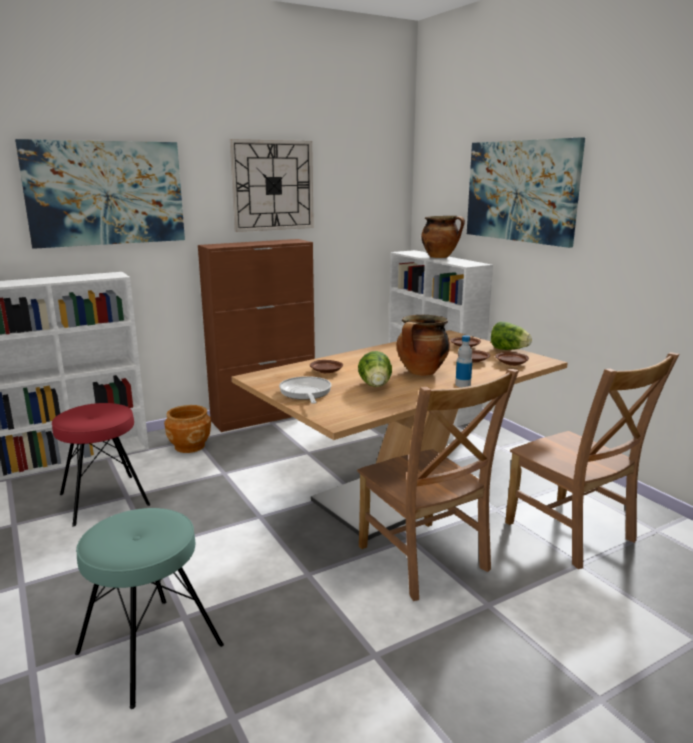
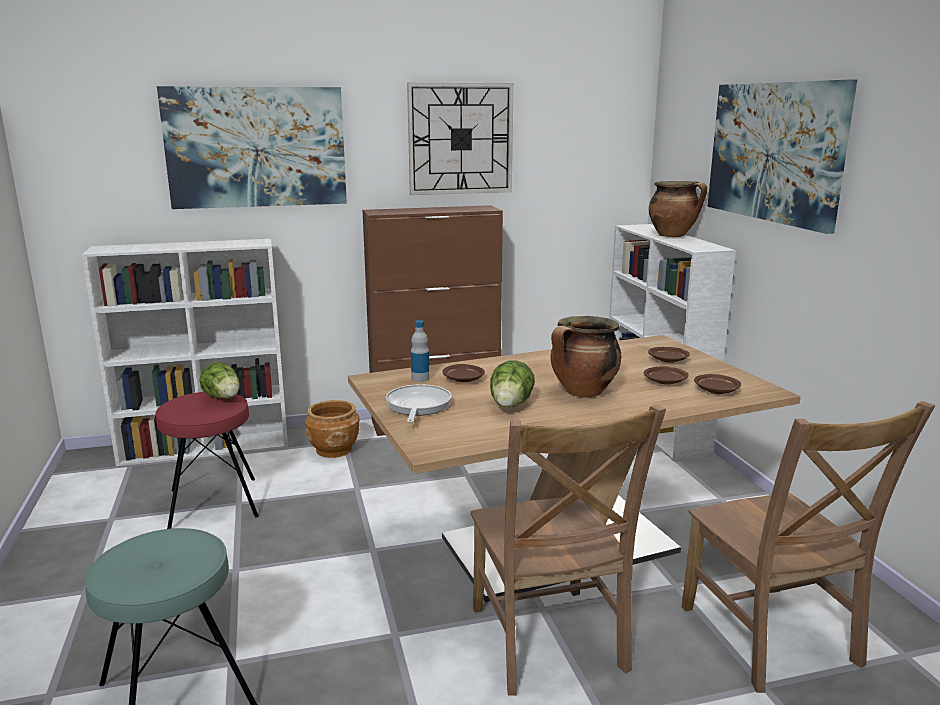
camera: 15 degrees right, 0 degrees up
(463, 385) = (626, 415): bottle -> bottle (420, 378)
(508, 350) = (726, 370): lettuce -> lettuce (223, 398)

